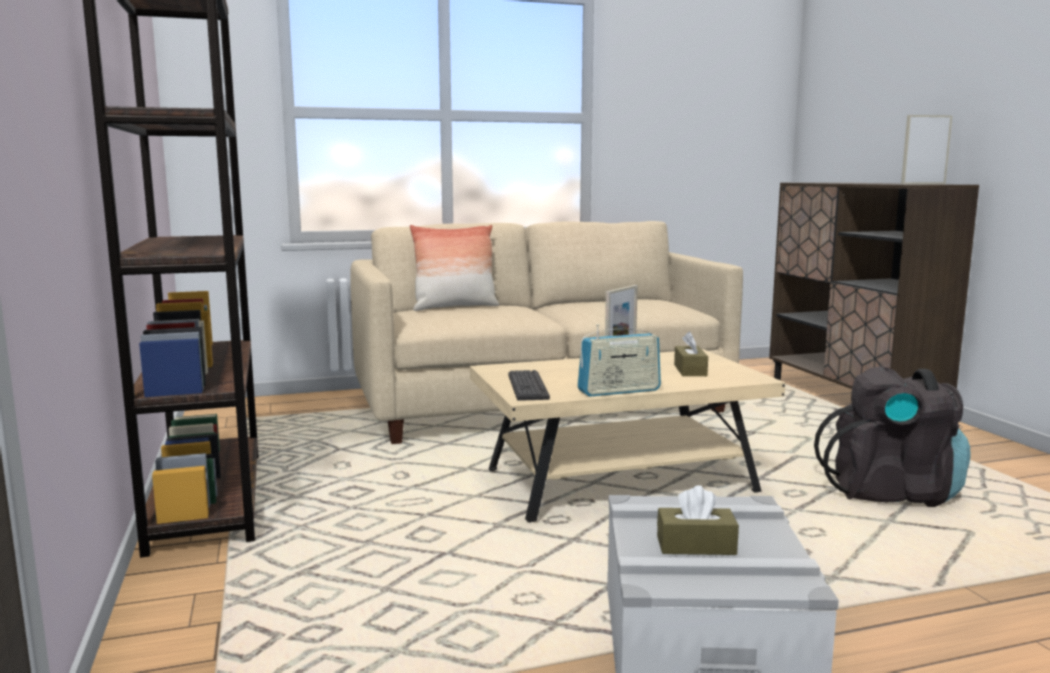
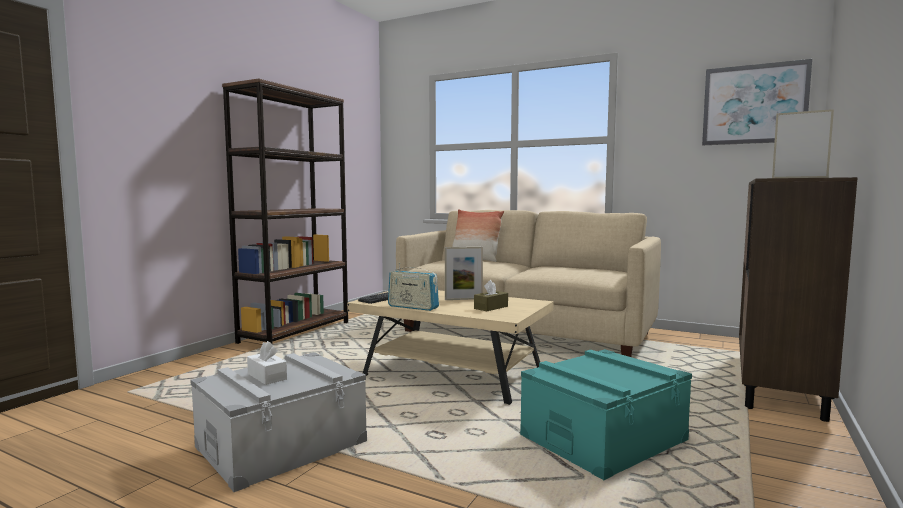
camera: 45 degrees right, 5 degrees down
(696, 545) = (267, 376): brown tissue box -> white tissue box
(739, 87) = (754, 104): none -> picture
(891, 492) = (603, 438): black backpack -> turquoise storage box

